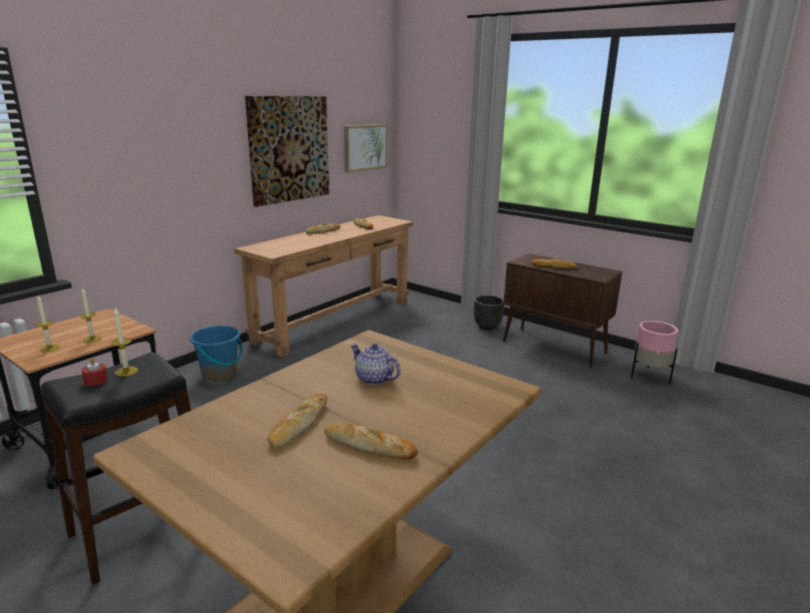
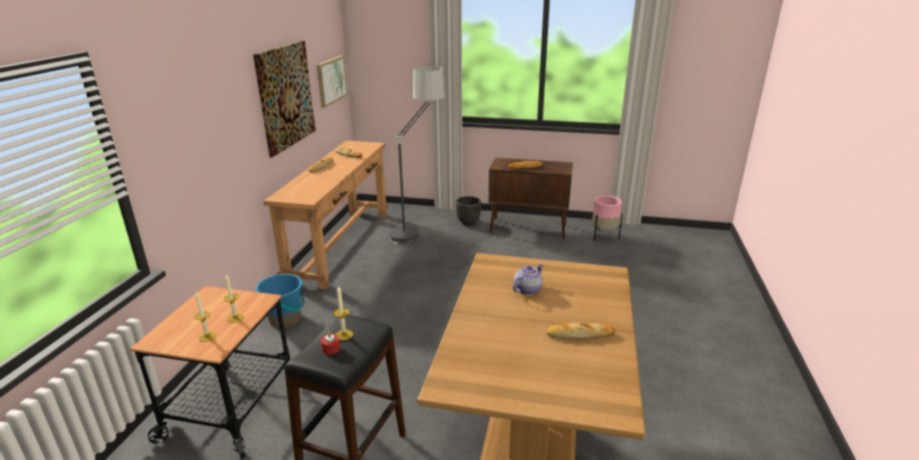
camera: 25 degrees left, 5 degrees up
(298, 424) = (522, 334): bread -> none
(373, 378) = (527, 289): teapot -> teapot turned 120 degrees clockwise
(427, 320) = (417, 227): none -> floor lamp

